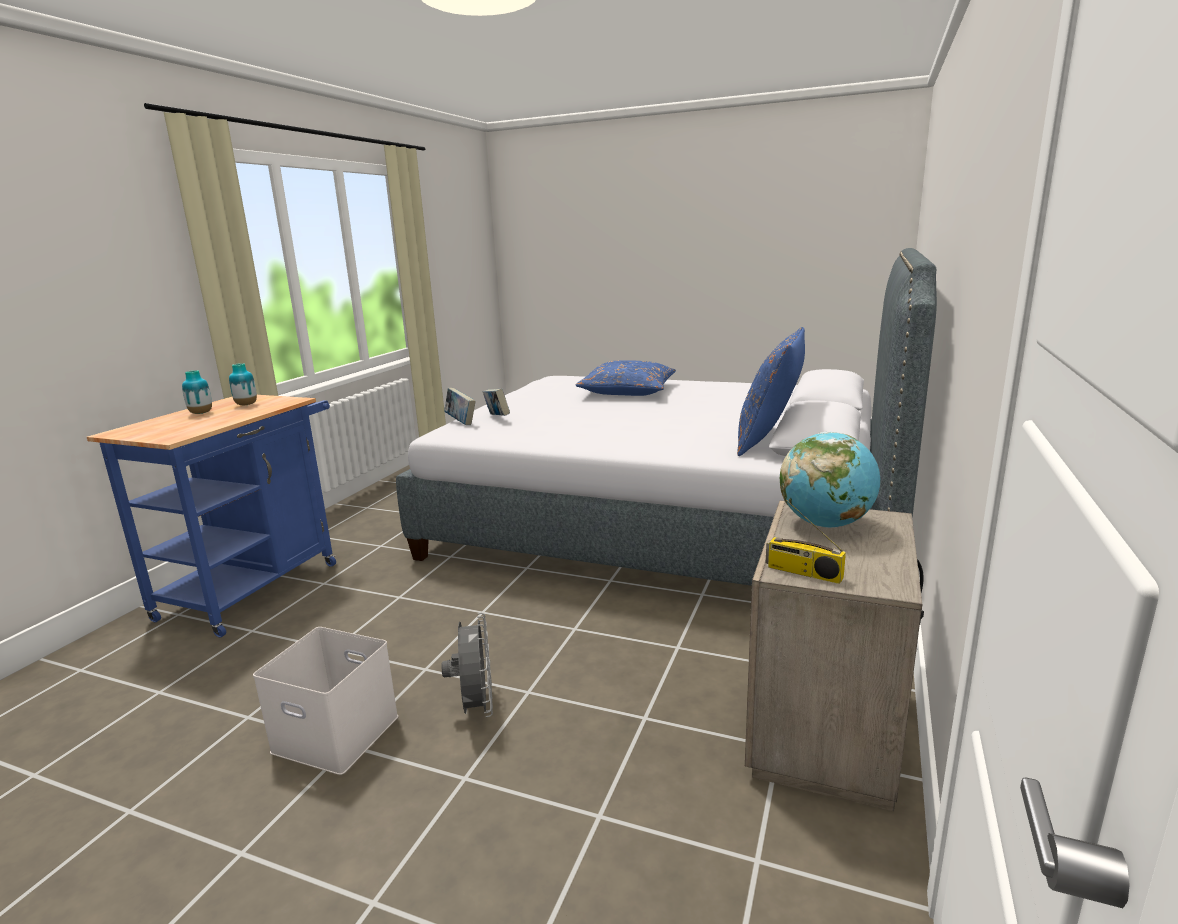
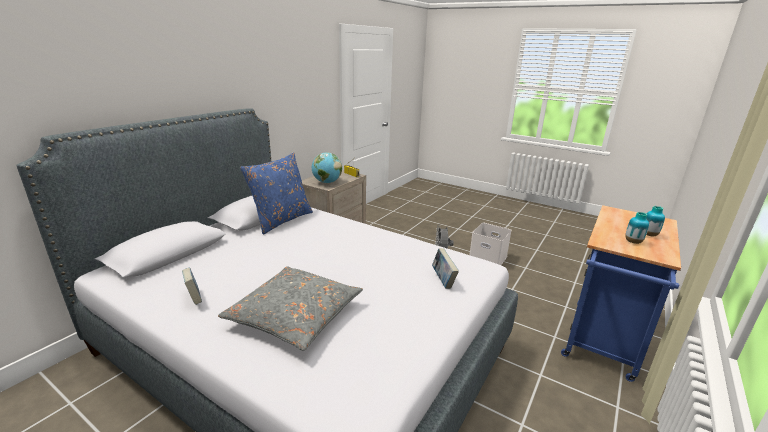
camera: 170 degrees left, 5 degrees up
(461, 422) = (474, 280): book -> book (194, 298)
(628, 391) = (295, 315): blue pillow -> grey pillow

